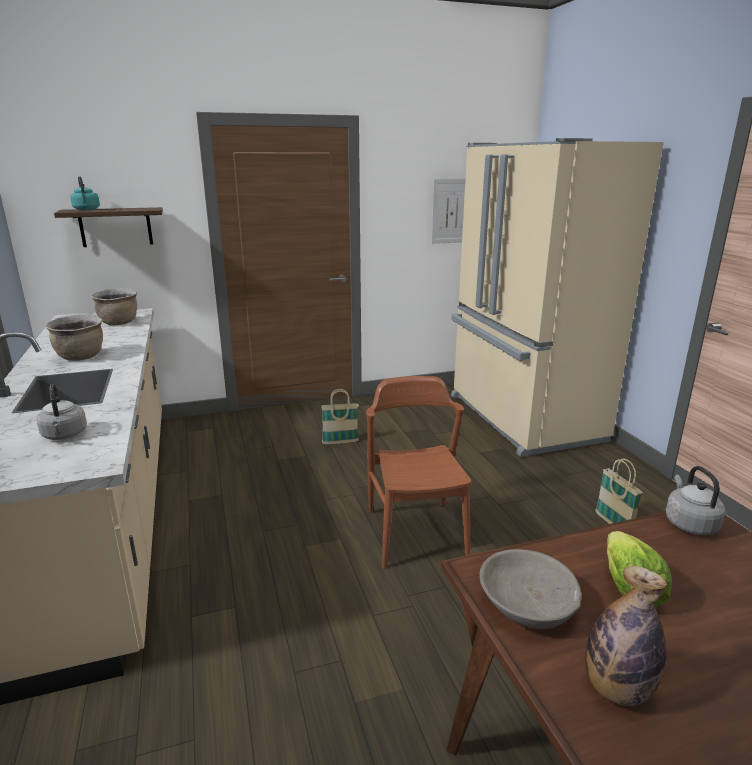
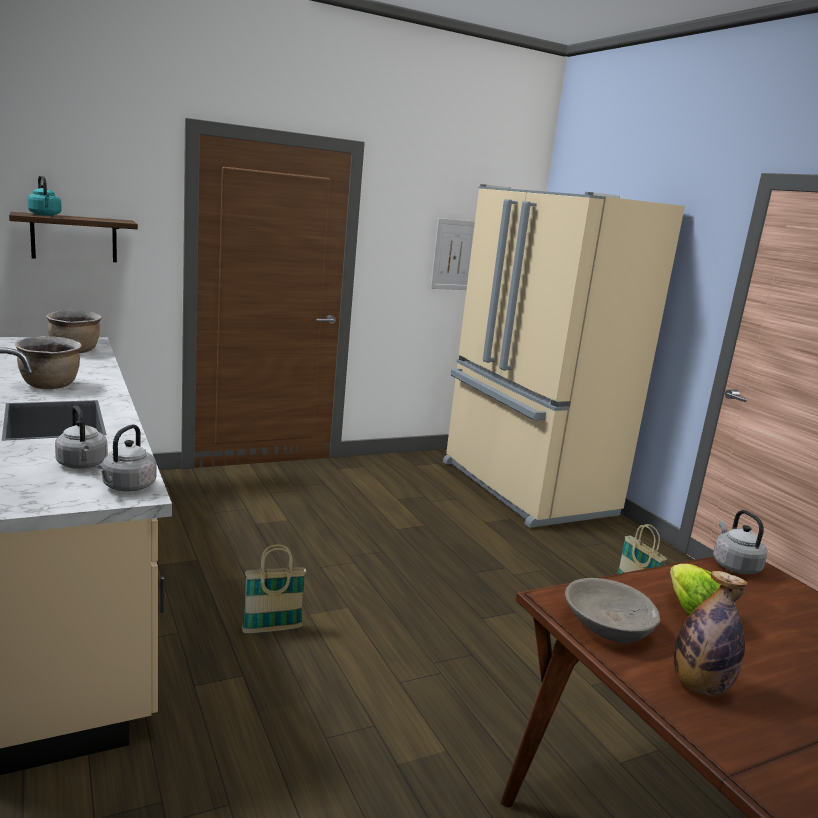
camera: 10 degrees left, 5 degrees down
(91, 457) = (127, 487): none -> grey kettle
(340, 442) = (326, 507): basket -> basket (272, 629)
(416, 533) = (430, 602): brown chair -> none

